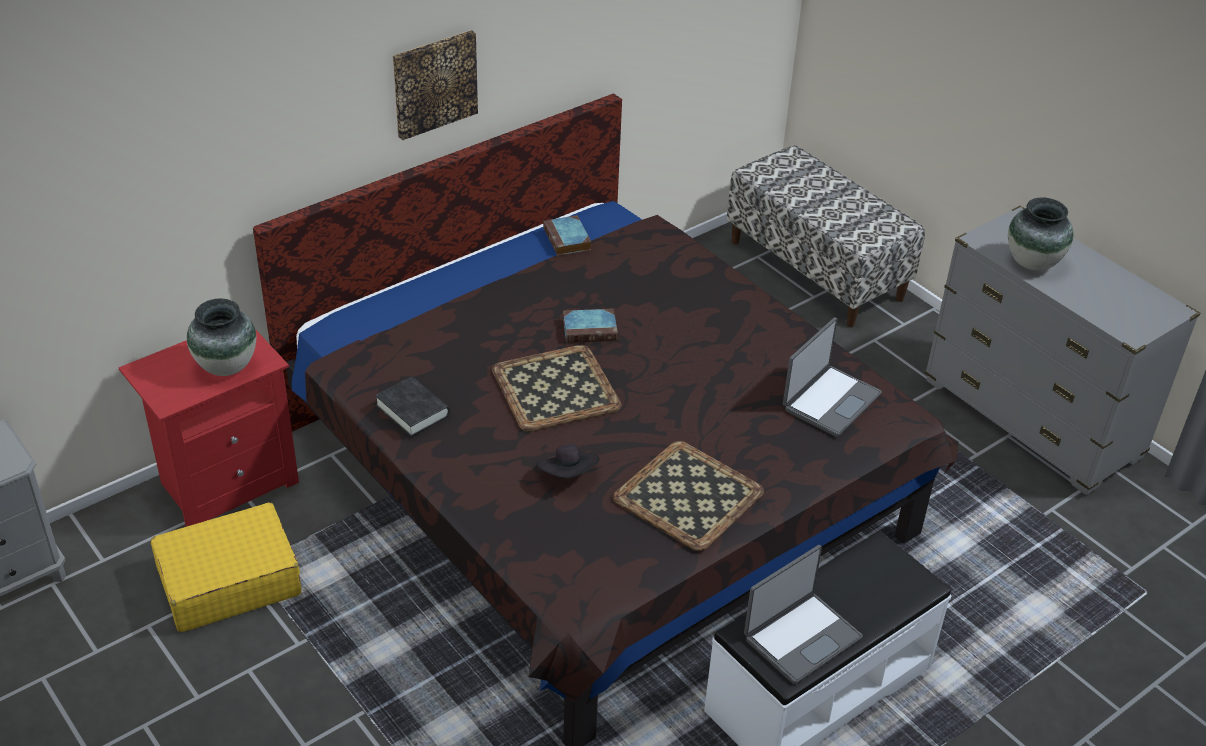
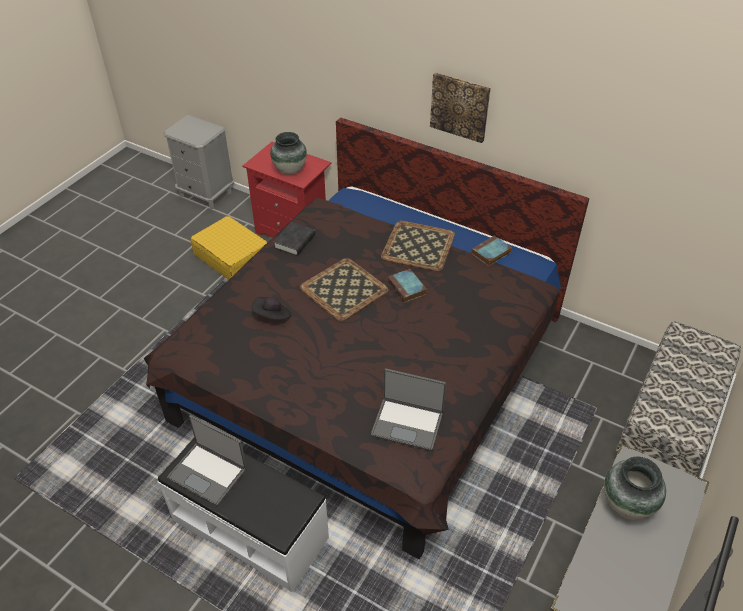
camera: 70 degrees right, 5 degrees up
(688, 496) = (277, 373): tray -> tray (417, 246)

